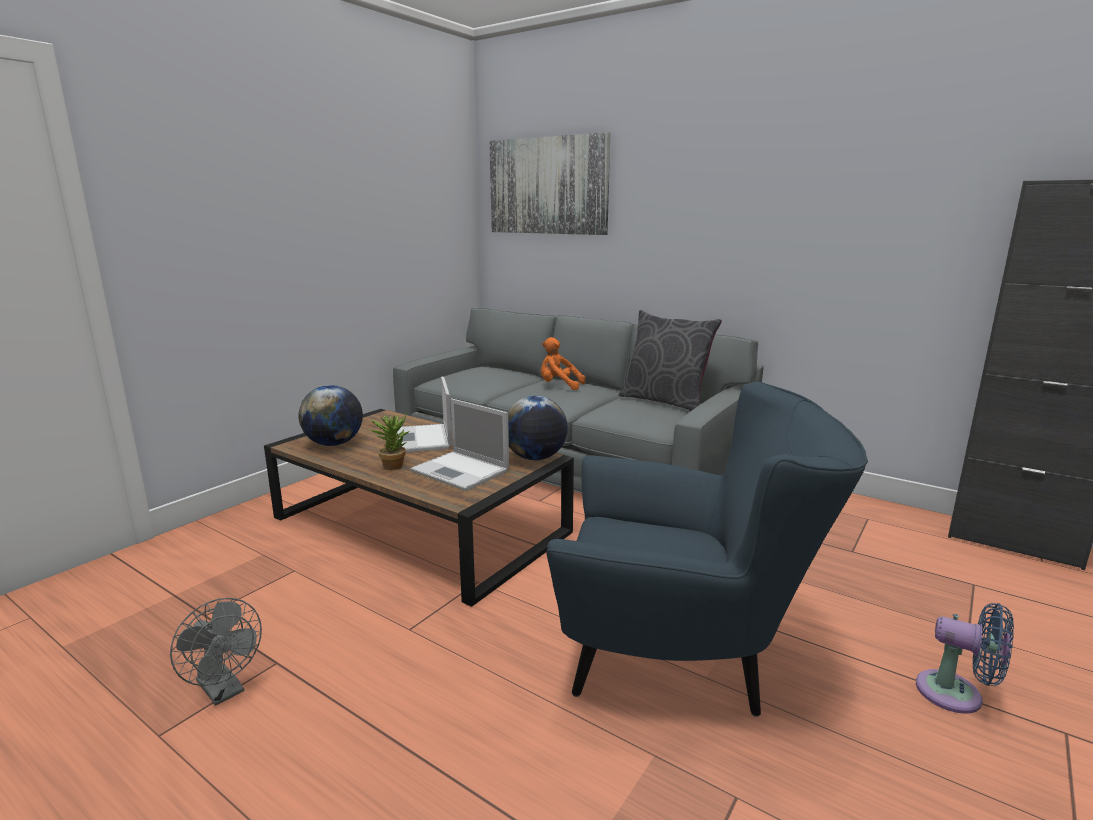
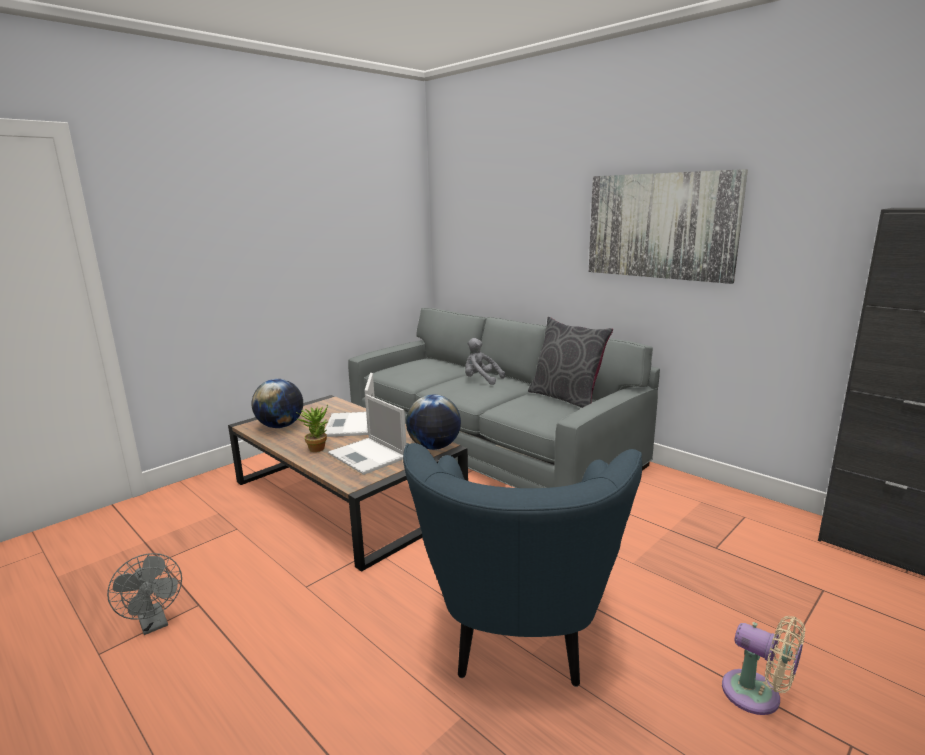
camera: 10 degrees right, 0 degrees up
(548, 186) = (483, 204): picture -> picture (660, 226)
(559, 386) = (481, 380): orange plush toy -> grey plush toy
(683, 660) = (519, 636): blue armchair -> blue armchair turned 75 degrees clockwise
(956, 695) = (757, 696): blue fan -> beige fan

